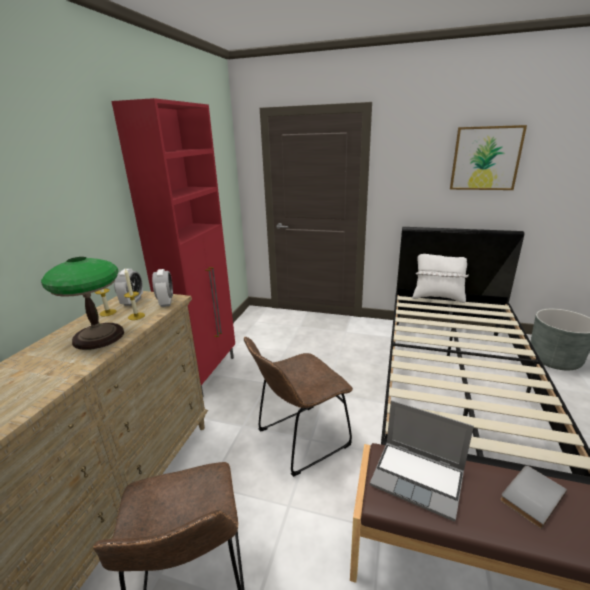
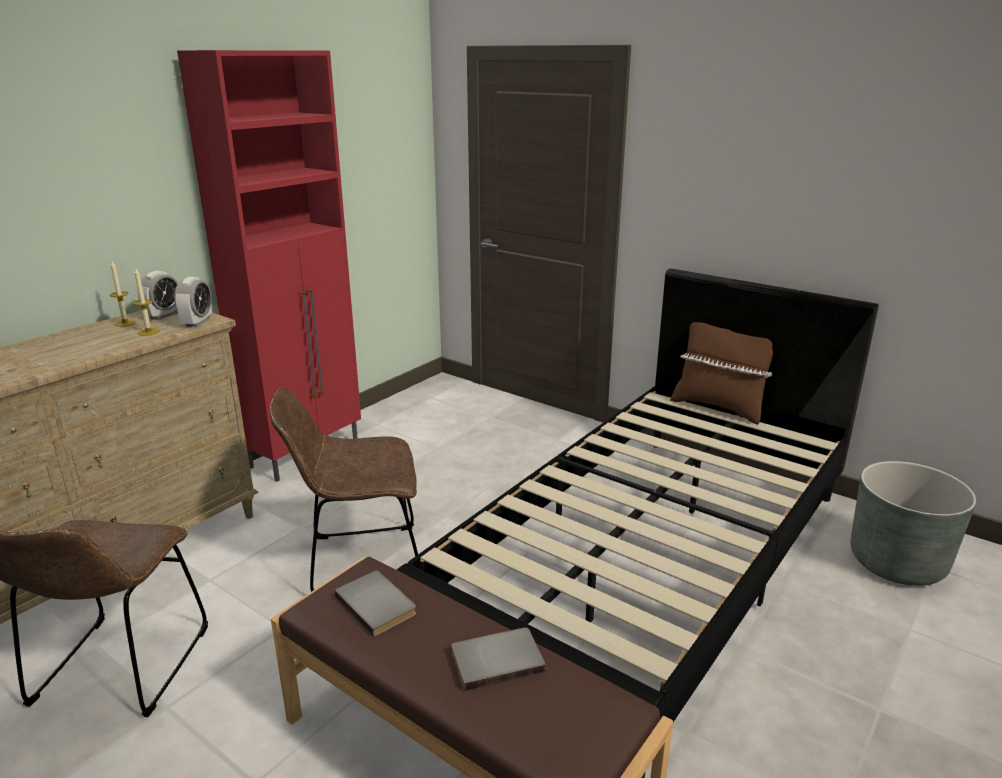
camera: 20 degrees right, 0 degrees up
(98, 337) = (88, 346): table lamp -> none
(418, 479) = (378, 604): laptop -> grey book
(437, 297) = (718, 407): white pillow -> brown pillow
(485, 158) = (815, 159): picture -> none

